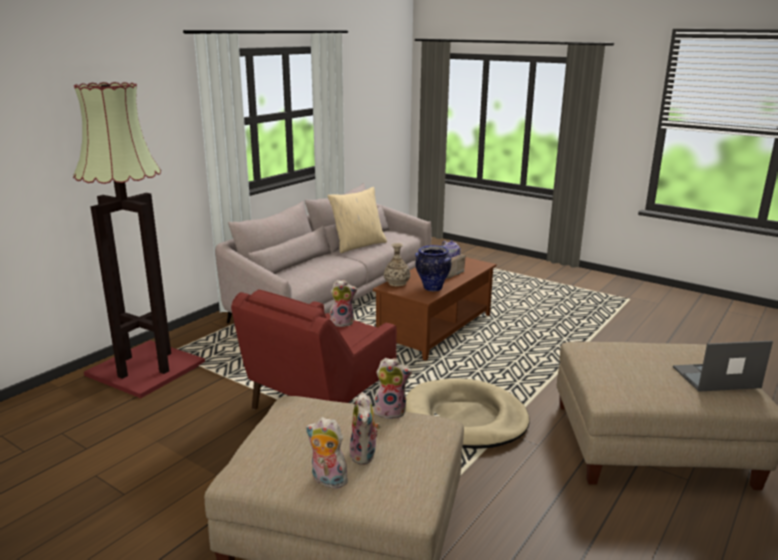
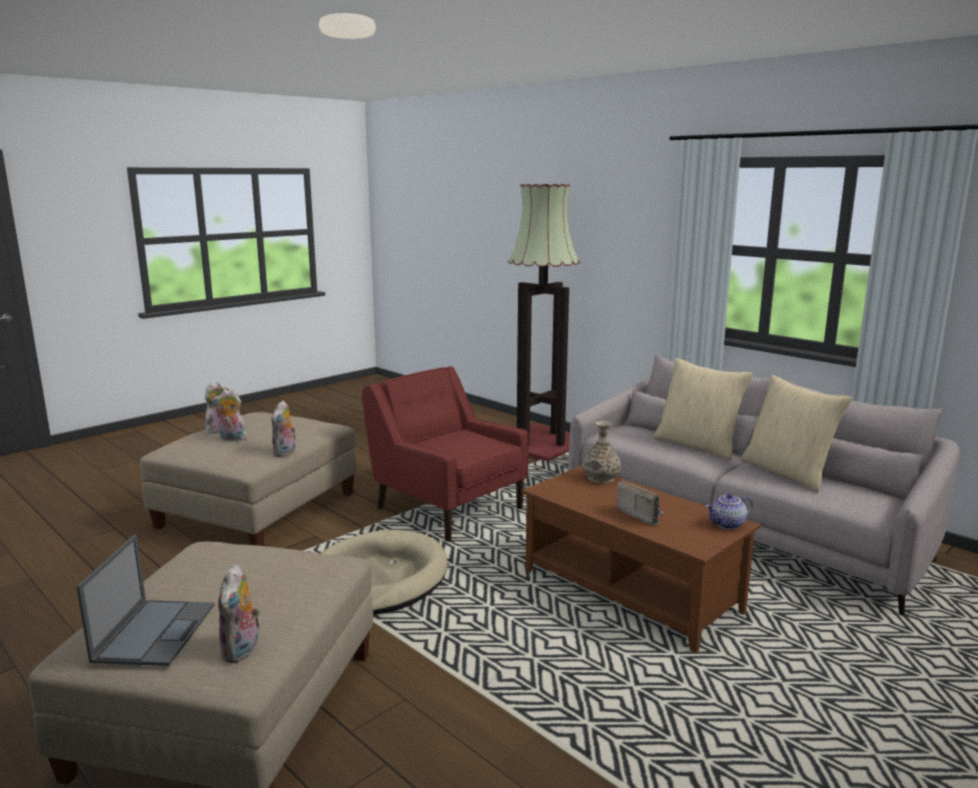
camera: 100 degrees right, 5 degrees down
(313, 261) = (698, 445): none -> beige pillow
(342, 322) = (489, 450): plush toy -> plush toy (242, 651)
(432, 288) = (578, 496): vase -> none

